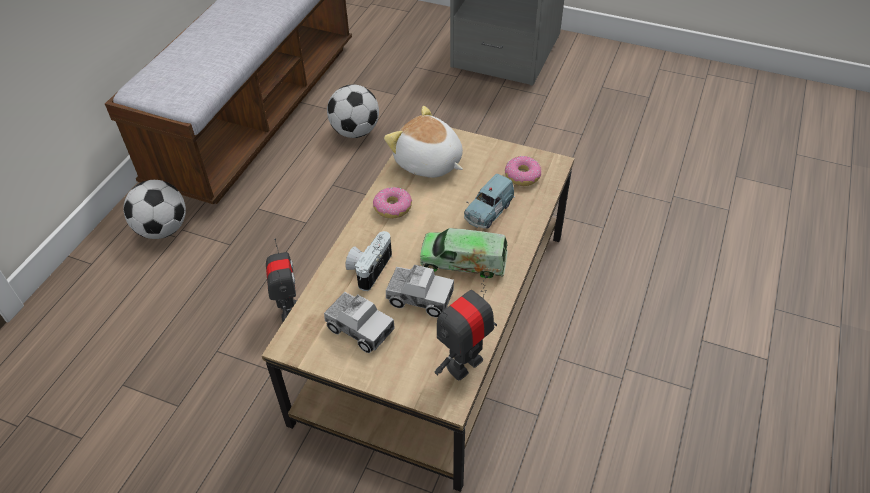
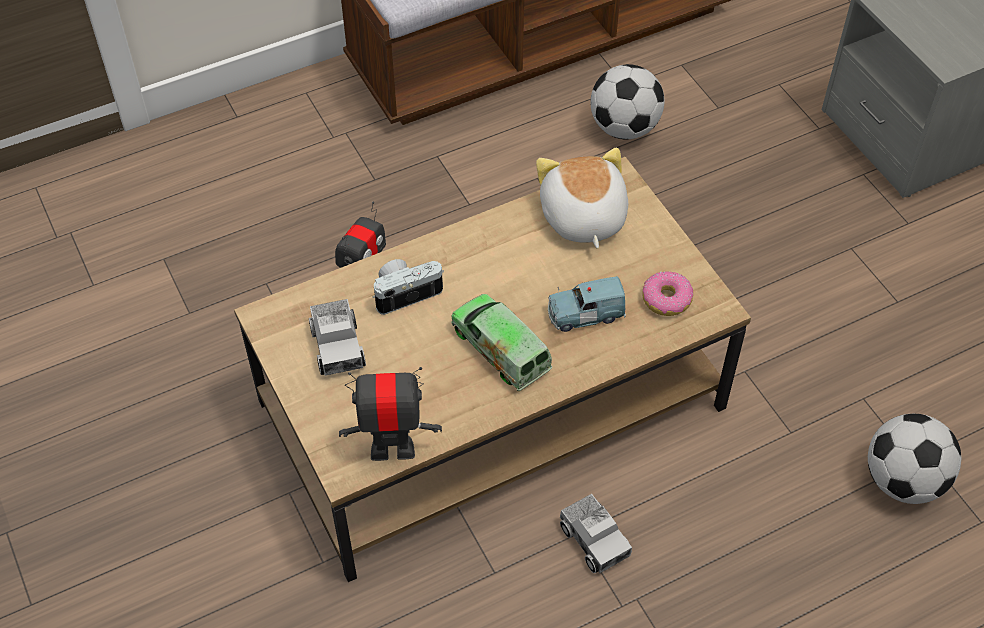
camera: 40 degrees right, 5 degrees up
(163, 229) = (329, 120): football -> football (903, 480)
(393, 207) = (494, 244): donut -> none
(420, 298) = (420, 356): toy truck -> toy truck (594, 540)

